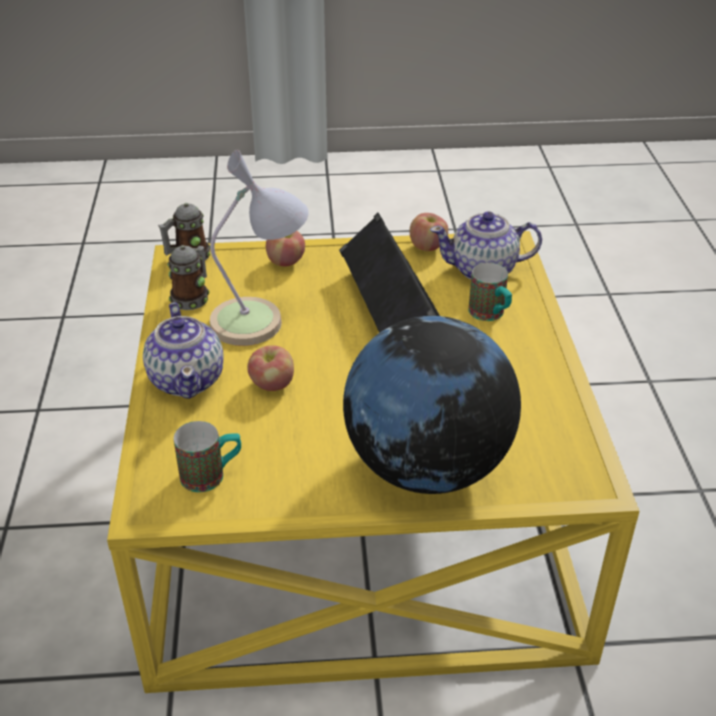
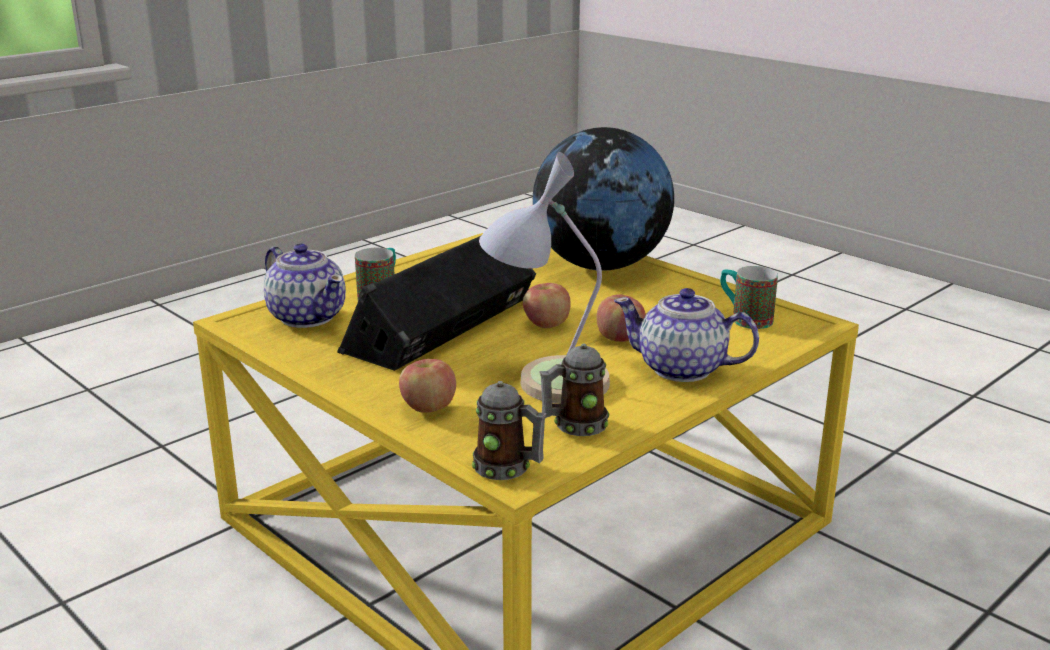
camera: 130 degrees left, 15 degrees down
(187, 379) = (682, 369): teapot -> teapot turned 105 degrees counterclockwise
(427, 246) = (292, 352): apple -> apple (546, 324)

